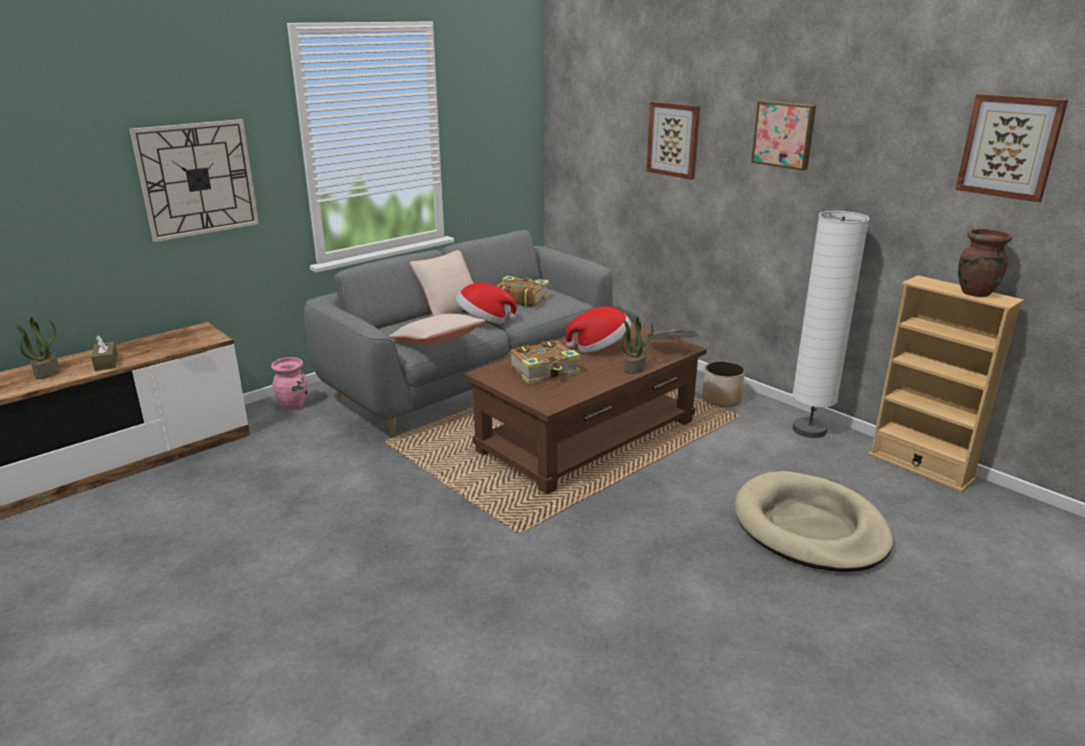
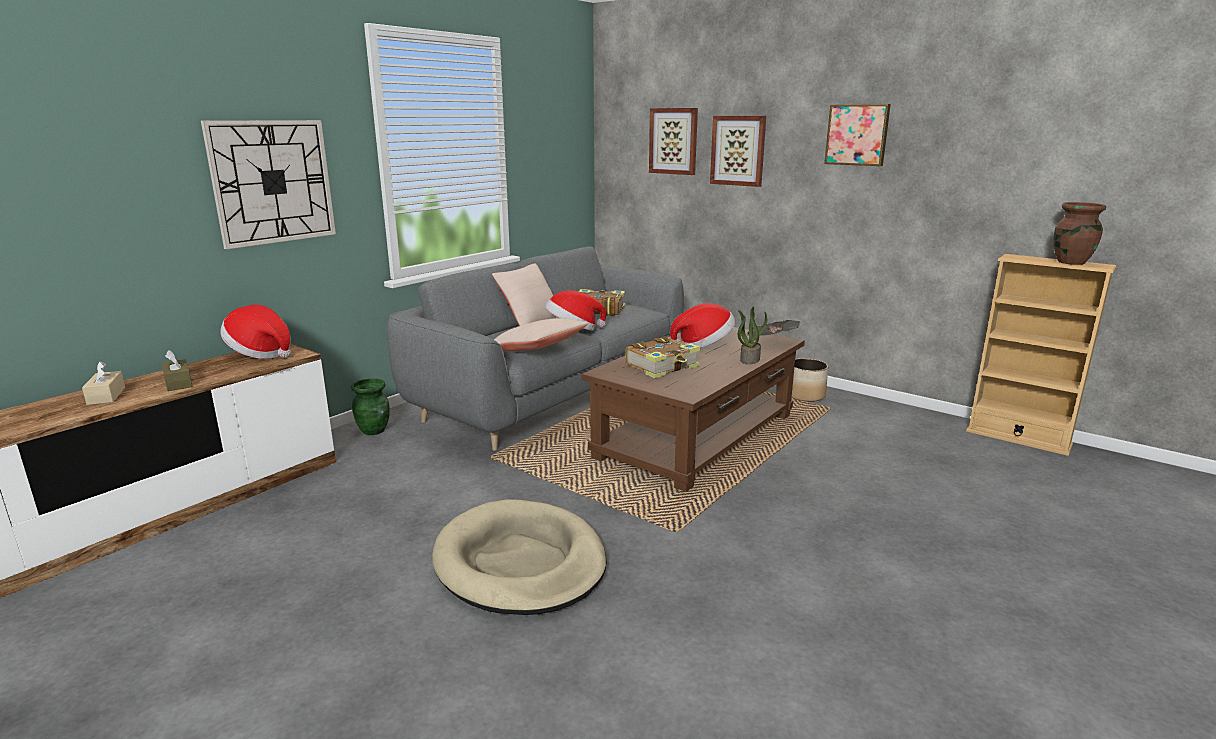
camera: 10 degrees left, 5 degrees down
(46, 372) = (106, 396): potted plant -> beige tissue box
(184, 335) = (261, 353): none -> hat
(293, 405) = (374, 430): pink vase -> green vase
(809, 430) = (900, 415): white floor lamp -> none
(809, 527) = (956, 498): beige dog bed -> beige dog bed (520, 563)
(1010, 146) = (1093, 124): picture -> picture (673, 141)

